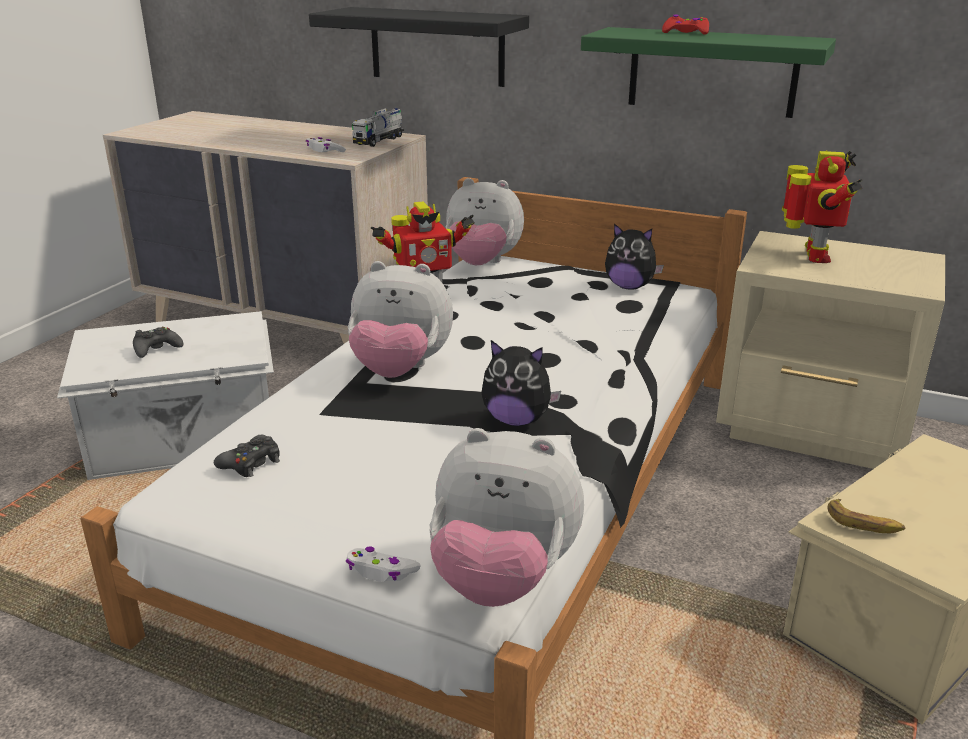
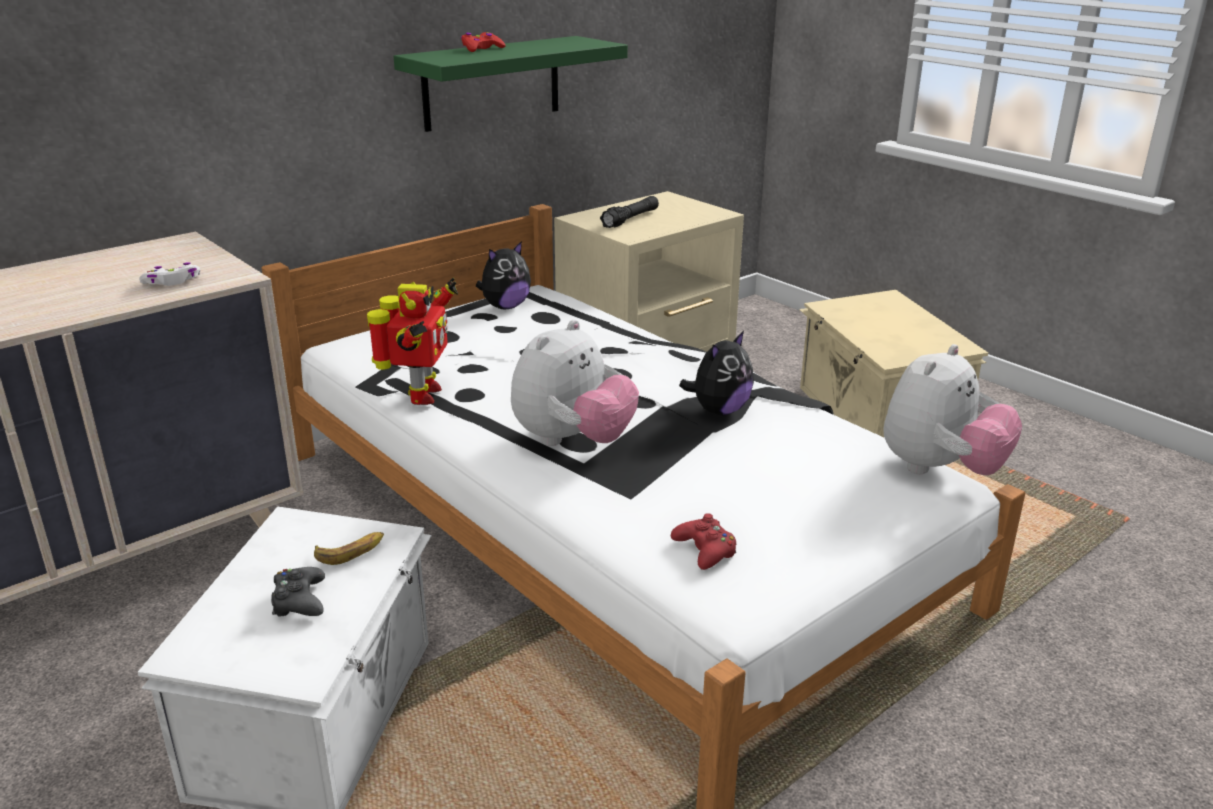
camera: 65 degrees left, 0 degrees up
(251, 463) = (705, 550): black game controller -> red game controller
(379, 140) = (178, 252): toy truck -> none
(381, 571) = (914, 515): white game controller -> none
(437, 46) = (190, 113): black shelf -> none
(482, 264) = (353, 350): plush toy -> none
(813, 256) = (630, 219): toy robot -> black flashlight
(864, 523) = (900, 351): banana -> banana (351, 551)

